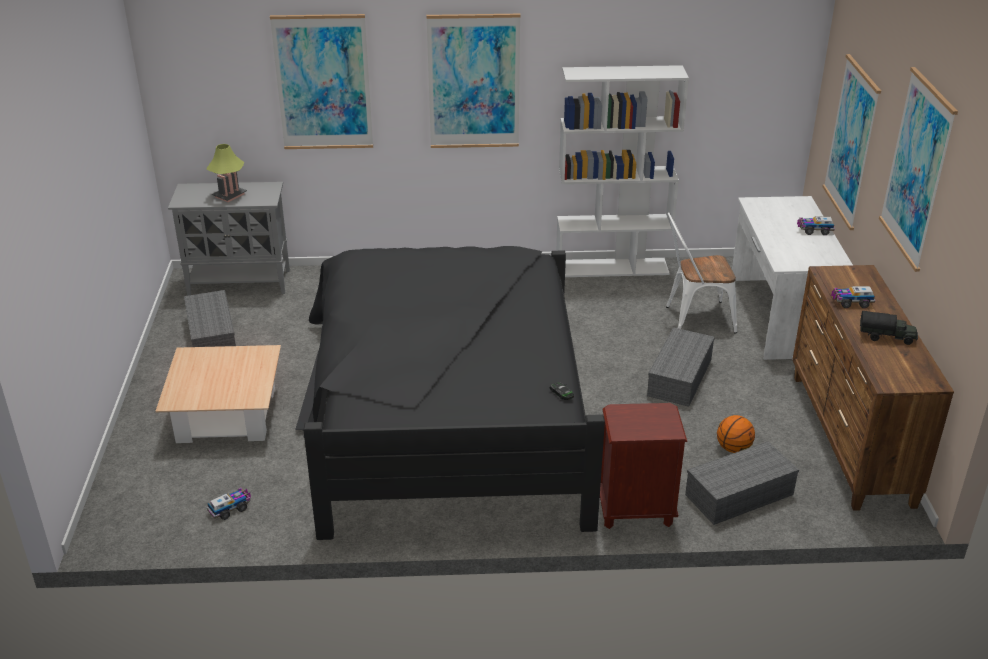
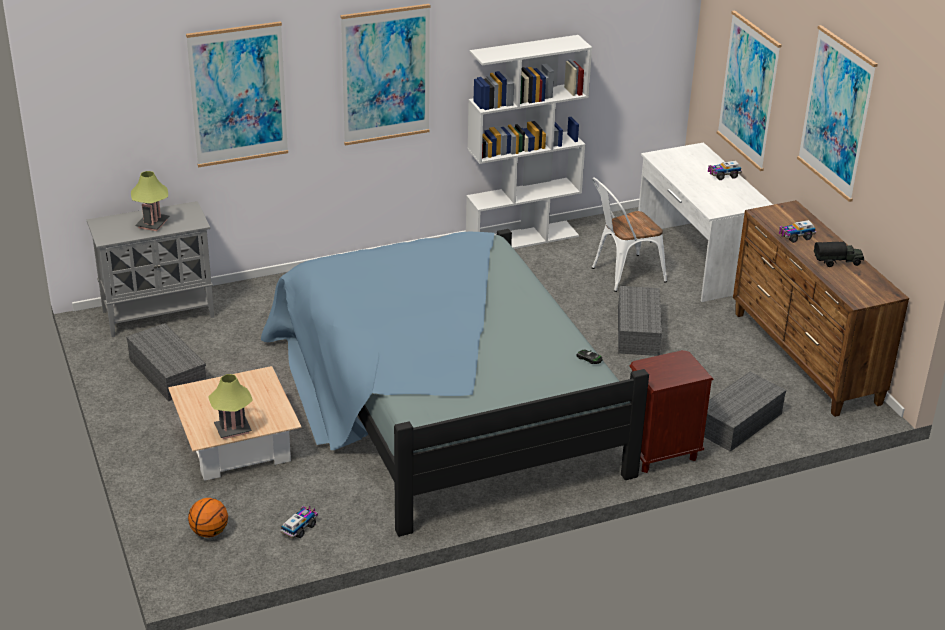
camera: 20 degrees left, 0 degrees up
(204, 398) = (233, 429): none -> table lamp
(442, 413) = (443, 403): black bed -> blue bed
(733, 448) = (715, 385): basketball -> basketball (209, 532)

